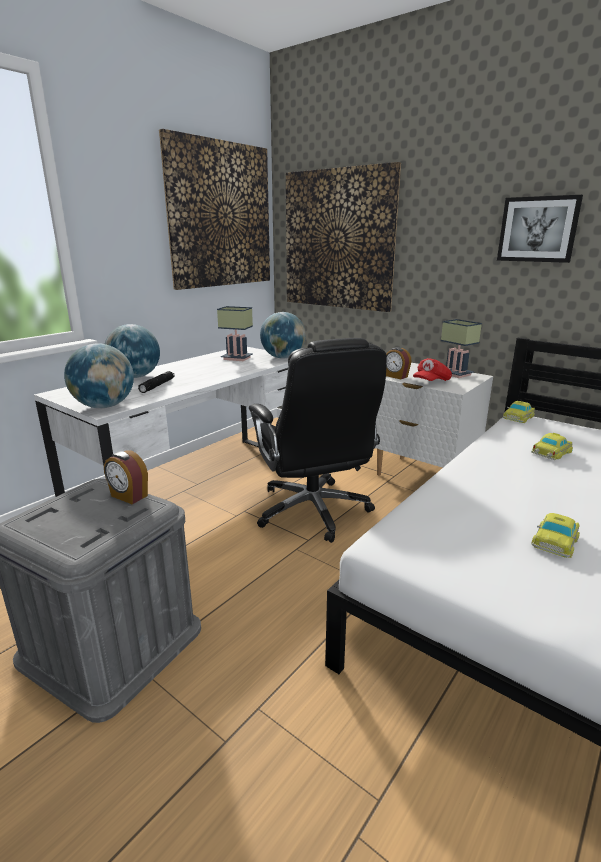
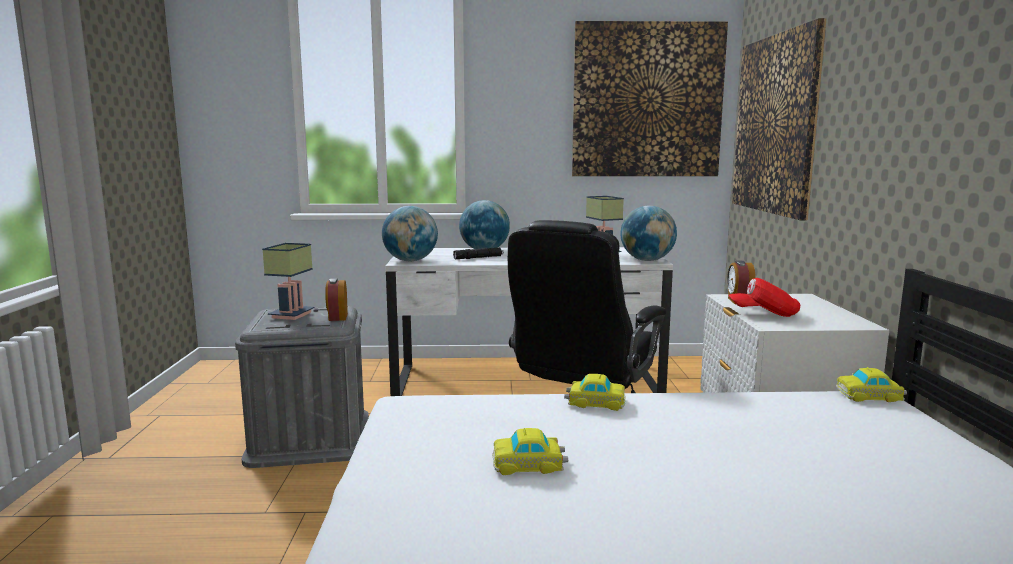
camera: 50 degrees right, 10 degrees down
(457, 374) = (835, 317): table lamp -> table lamp (292, 315)
(538, 229) = (943, 95): picture -> none
(550, 453) = (781, 429): toy car -> toy car (595, 402)

